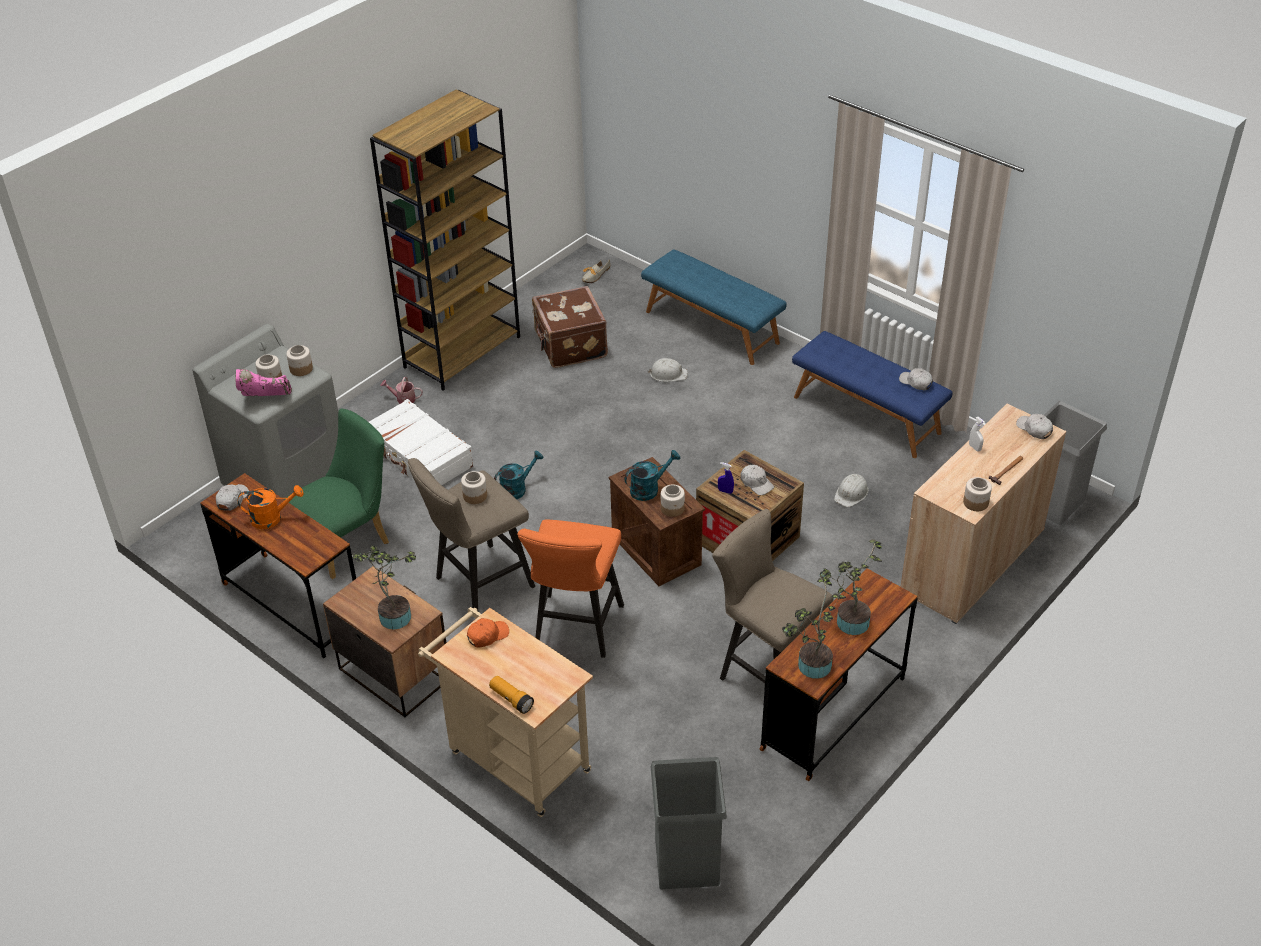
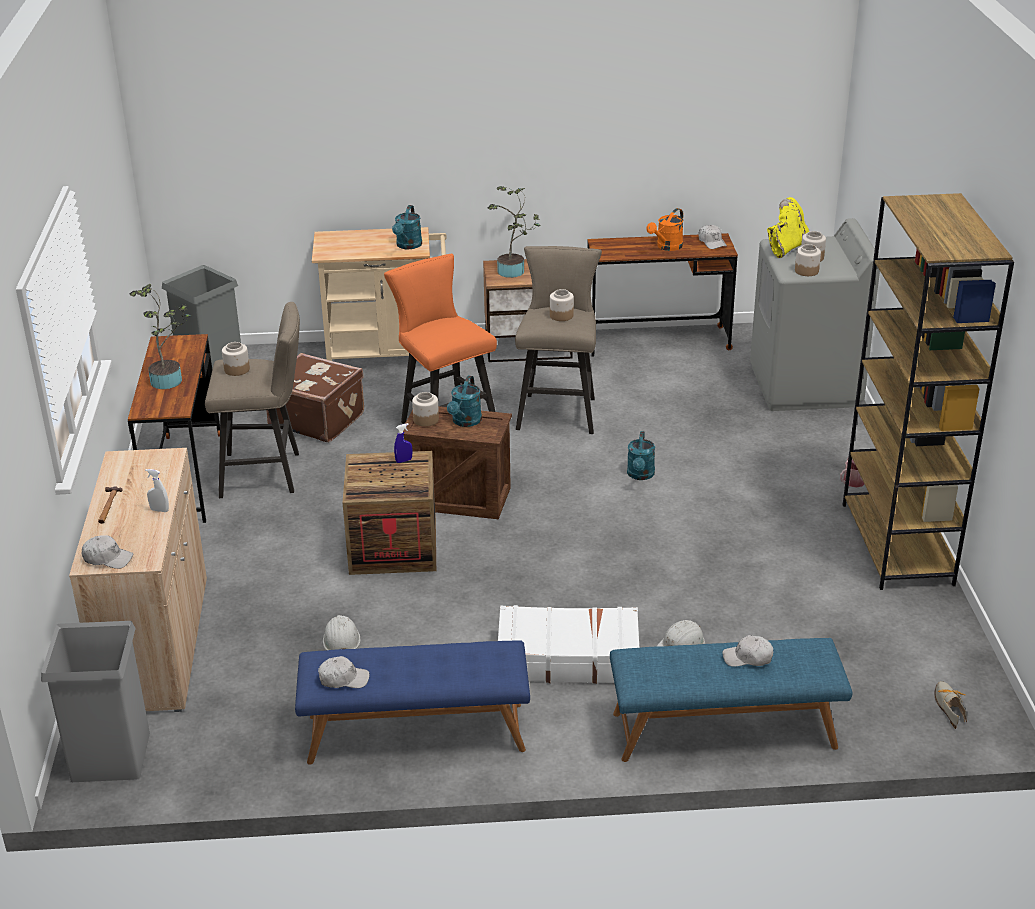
camera: 135 degrees right, 10 degrees down
(265, 399) = (786, 248): pink boot -> yellow boot
(349, 541) = (693, 383): green chair -> none
(419, 456) = (757, 452): white suitcase -> white suitcase (567, 657)
(487, 635) = (408, 246): orange cap -> turquoise watering can
(511, 699) = (346, 233): flashlight -> none
(569, 345) = (821, 612): brown suitcase -> brown suitcase (317, 419)
(756, 483) = (384, 480): white cap -> white cap (748, 658)
(811, 667) = (173, 347): potted plant -> none
(975, 503) = (119, 466): jar -> jar (237, 369)

